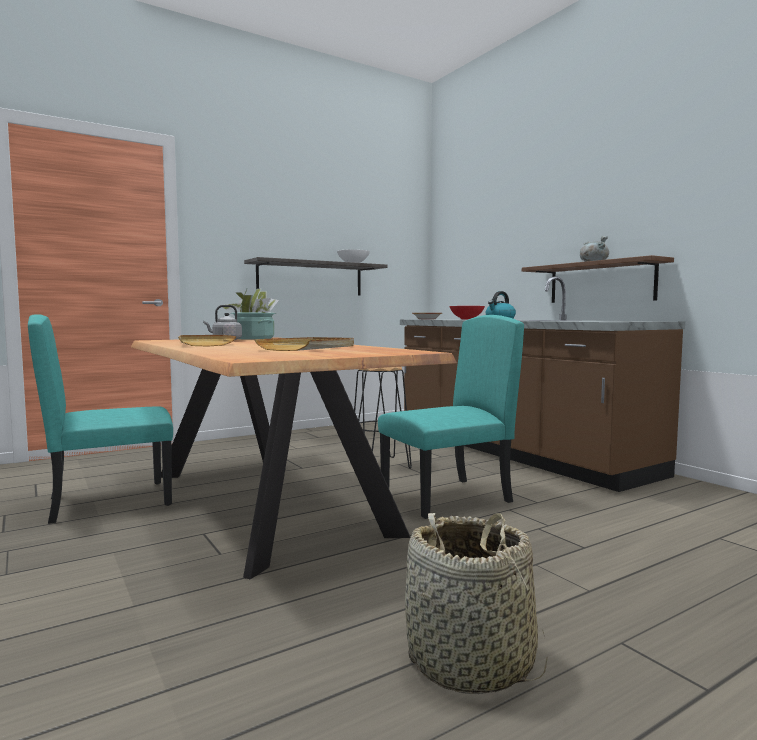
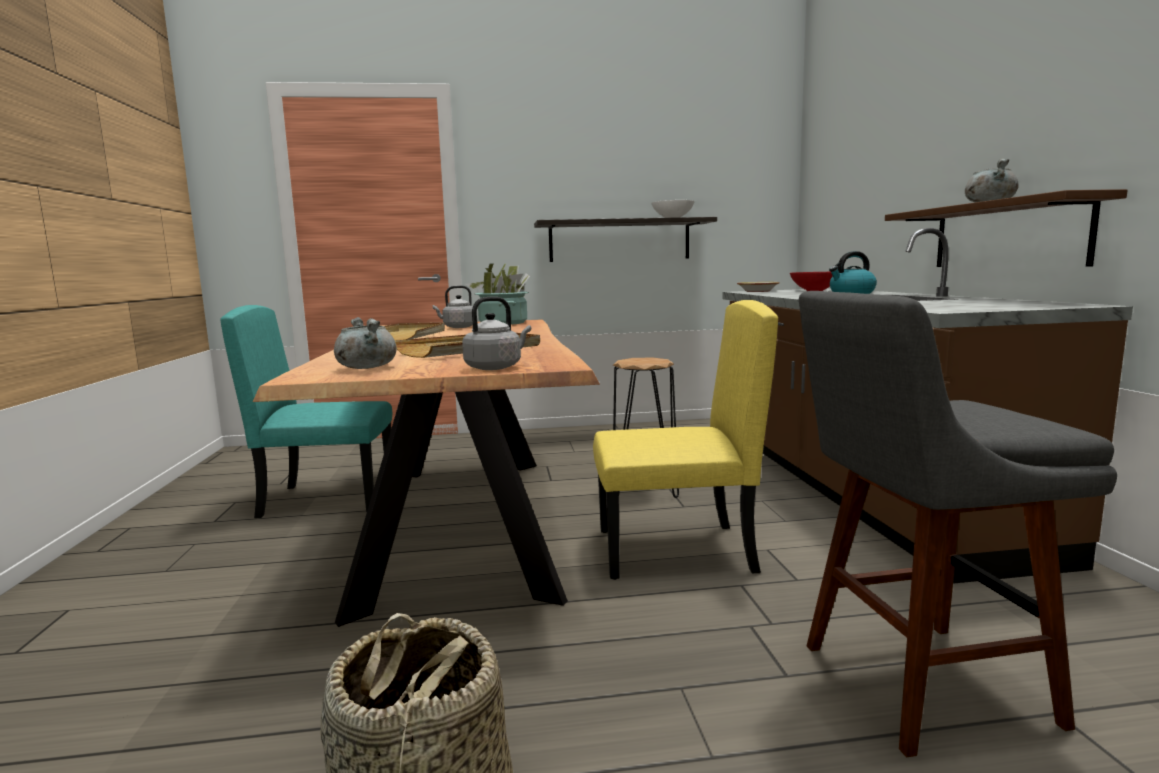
camera: 25 degrees right, 5 degrees up
(274, 355) = (366, 367): none -> grey cooking pot
(380, 353) = (496, 367): none -> grey kettle
(446, 498) = (674, 551): turquoise chair -> yellow chair
(649, 539) = (914, 685): none -> grey stool

